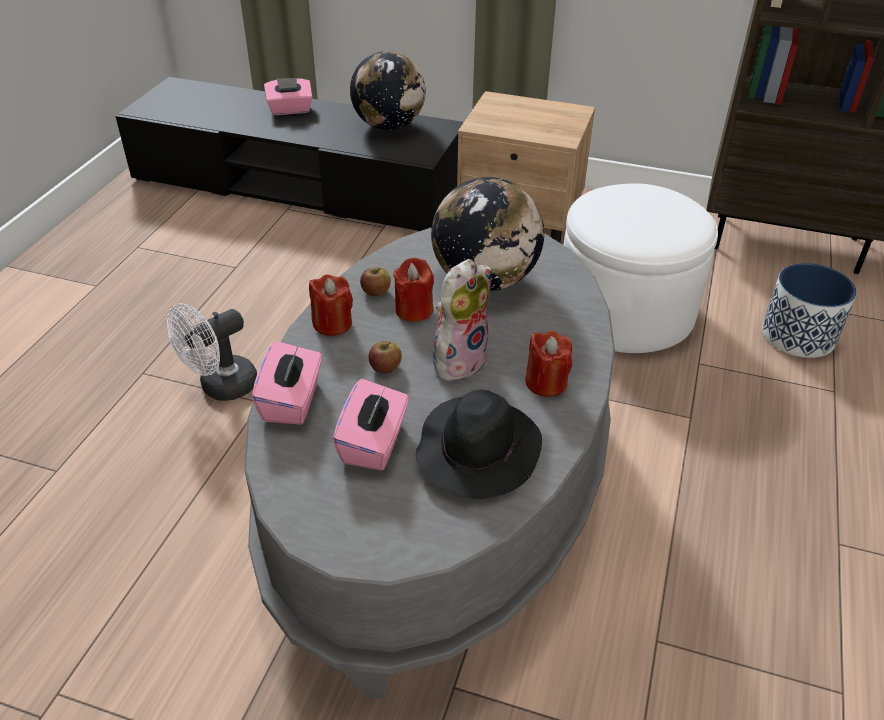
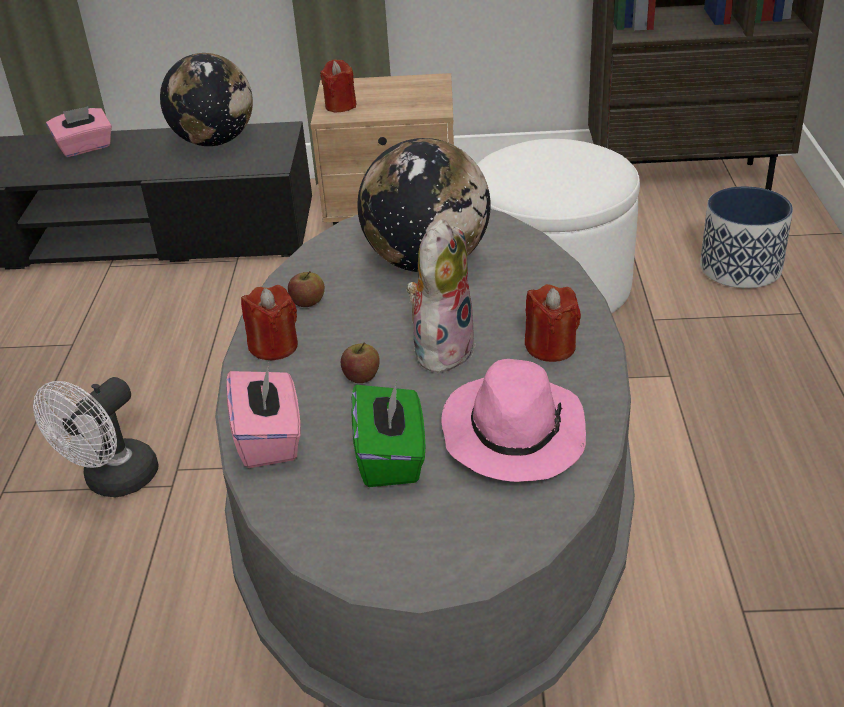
camera: 15 degrees left, 5 degrees down
(374, 444) = (391, 457): pink tissue box -> green tissue box
(414, 310) = (363, 310): red candle -> red candle (340, 106)
(477, 450) = (513, 433): black hat -> pink hat

